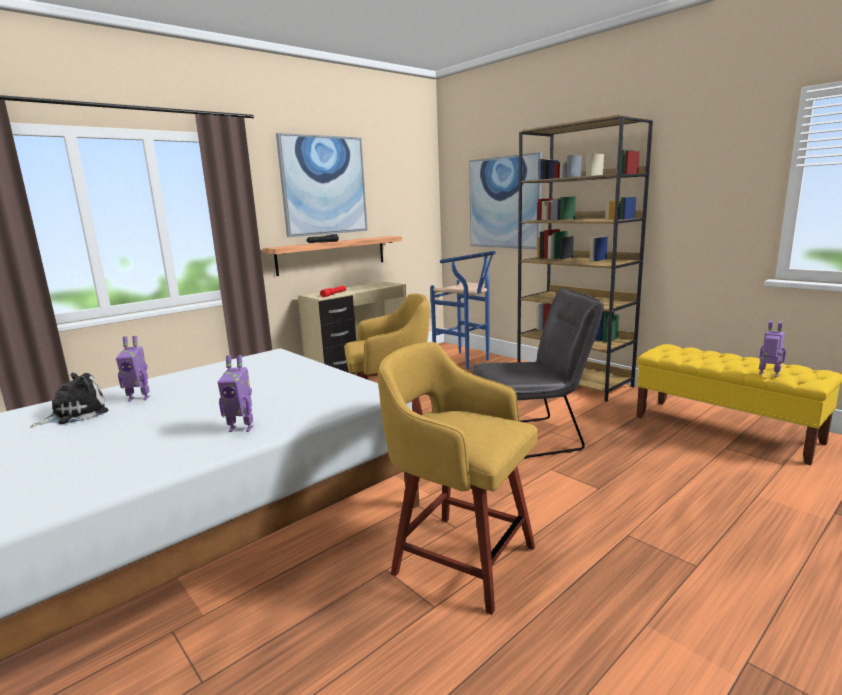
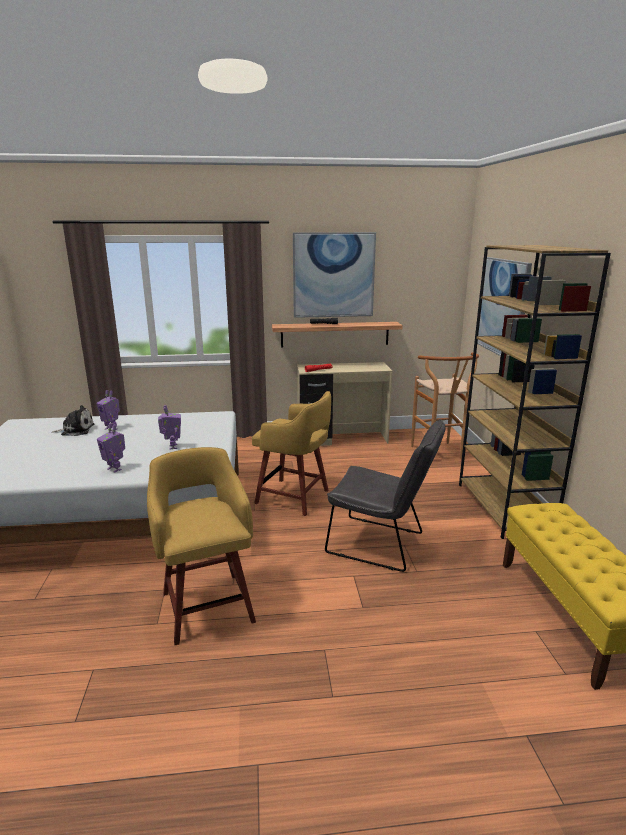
camera: 35 degrees right, 5 degrees up
(466, 362) = (439, 454): blue stool -> brown stool
(768, 374) = (585, 576): toy robot -> toy robot (172, 447)

